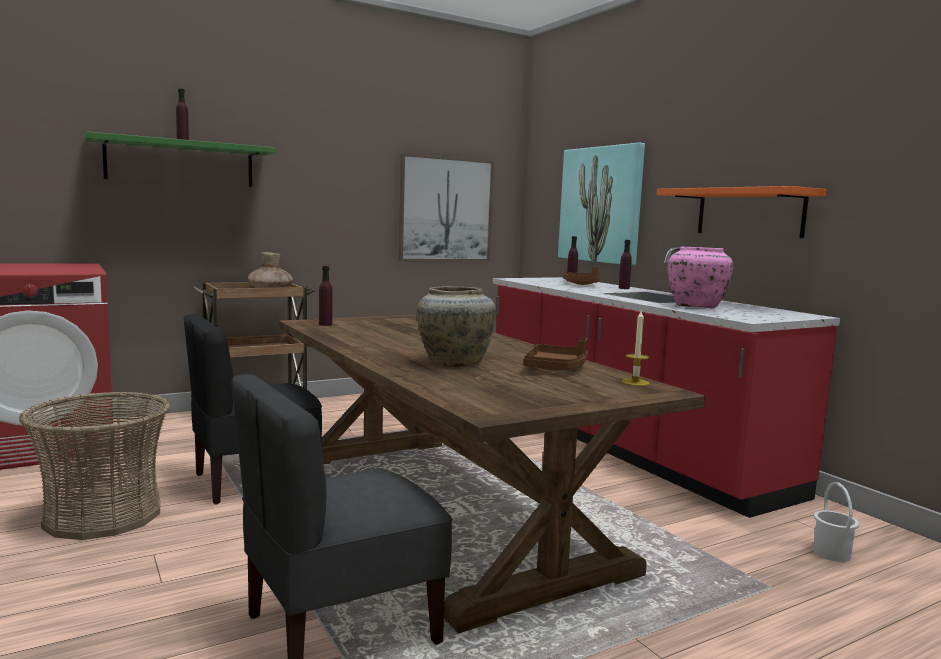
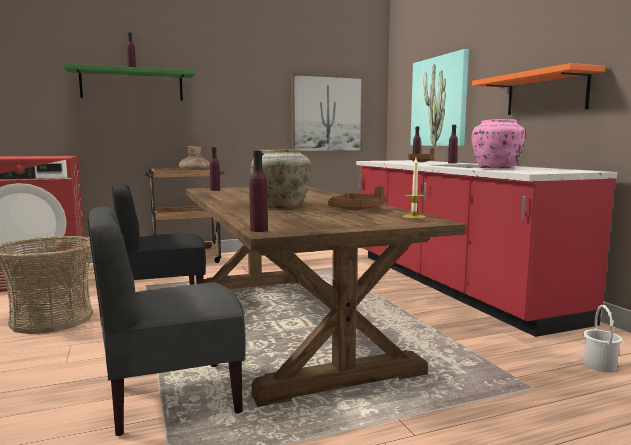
camera: 10 degrees right, 0 degrees up
(473, 410) = (259, 230): none -> purple bottle

